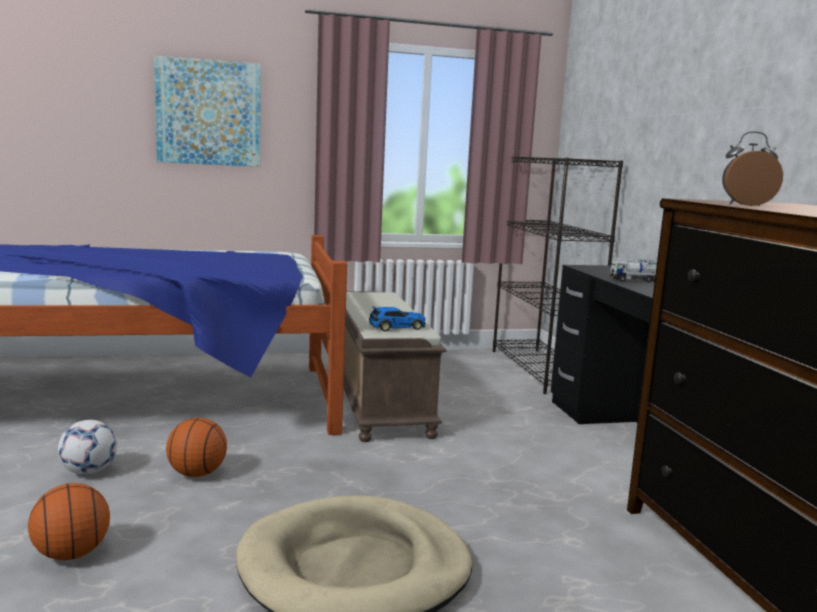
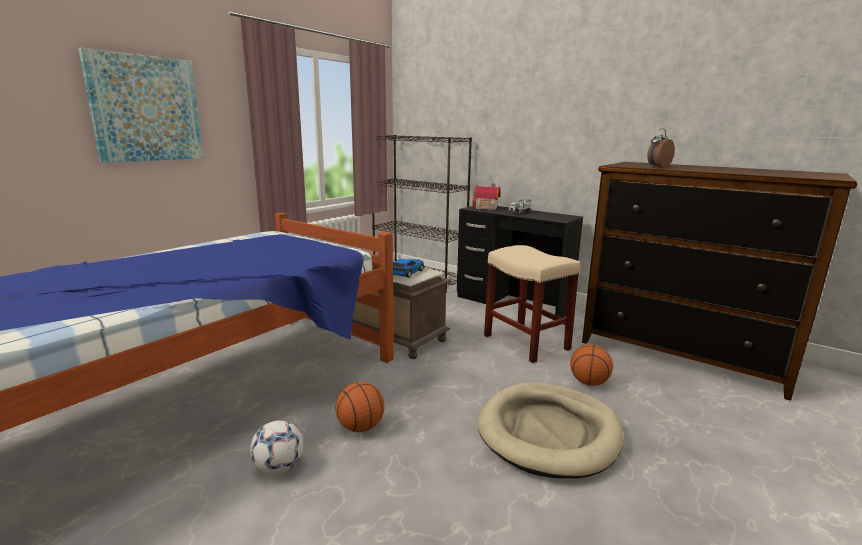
camera: 40 degrees left, 5 degrees up
(72, 554) = (396, 527): basketball -> basketball (588, 382)
(537, 479) = (527, 343): none -> beige stool
(606, 269) = (487, 208): none -> toy house

